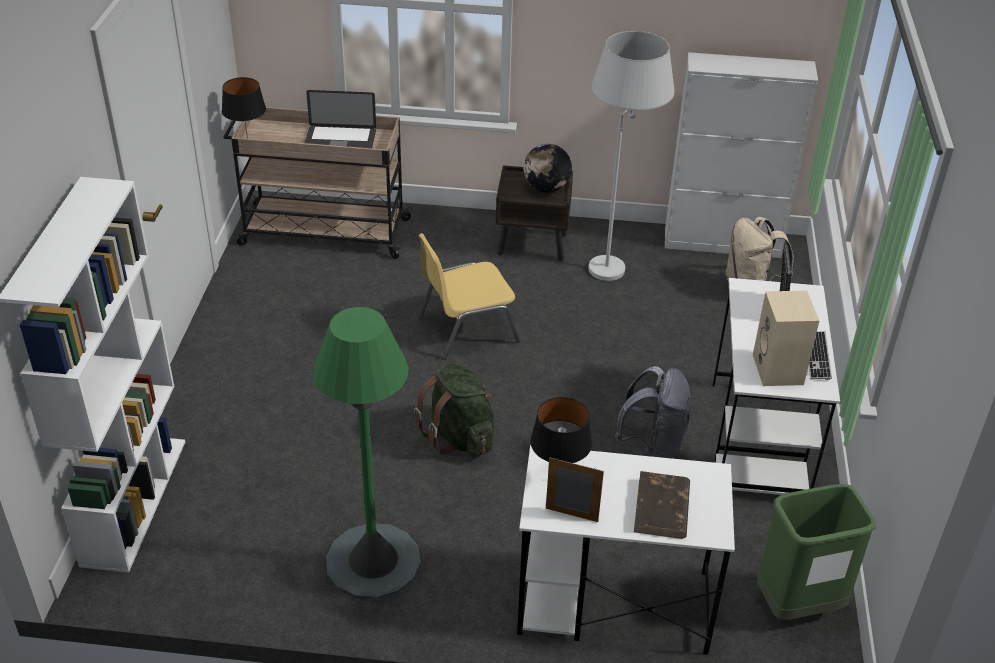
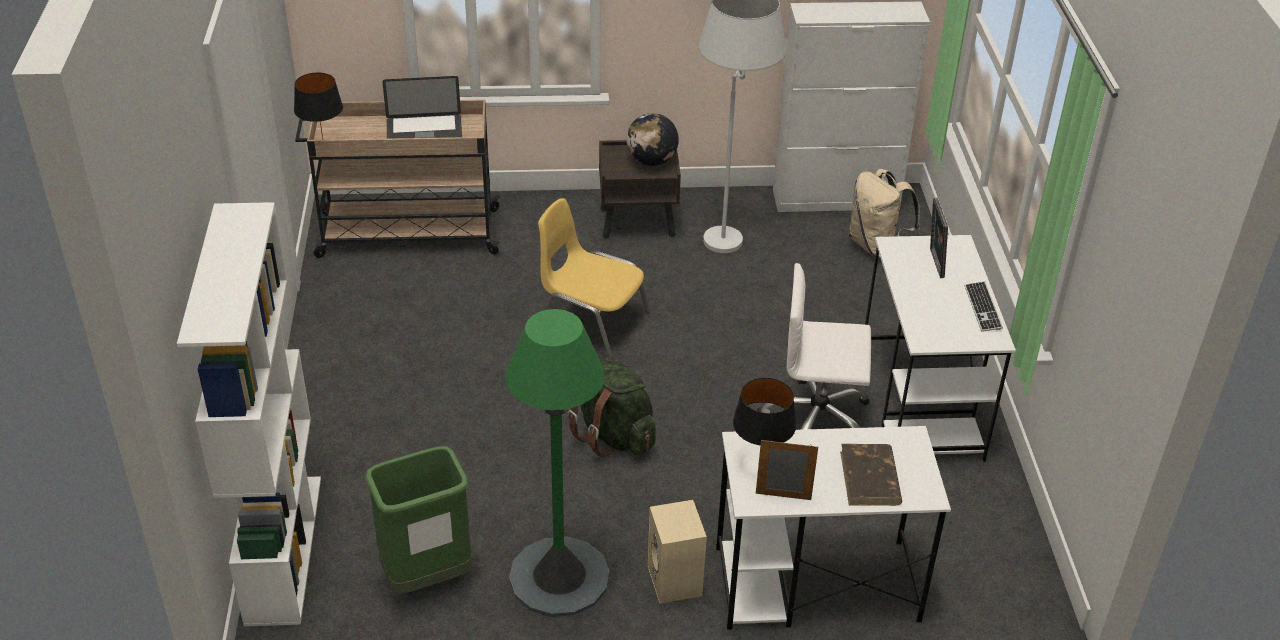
camera: 10 degrees left, 0 degrees up
(466, 329) = (591, 321): yellow chair -> yellow chair turned 60 degrees clockwise
(653, 446) = (816, 421): grey backpack -> white office chair
(779, 370) = (949, 326): beige speaker -> beige speaker (676, 581)
(798, 605) = (998, 561): green trash can -> green trash can (427, 578)

